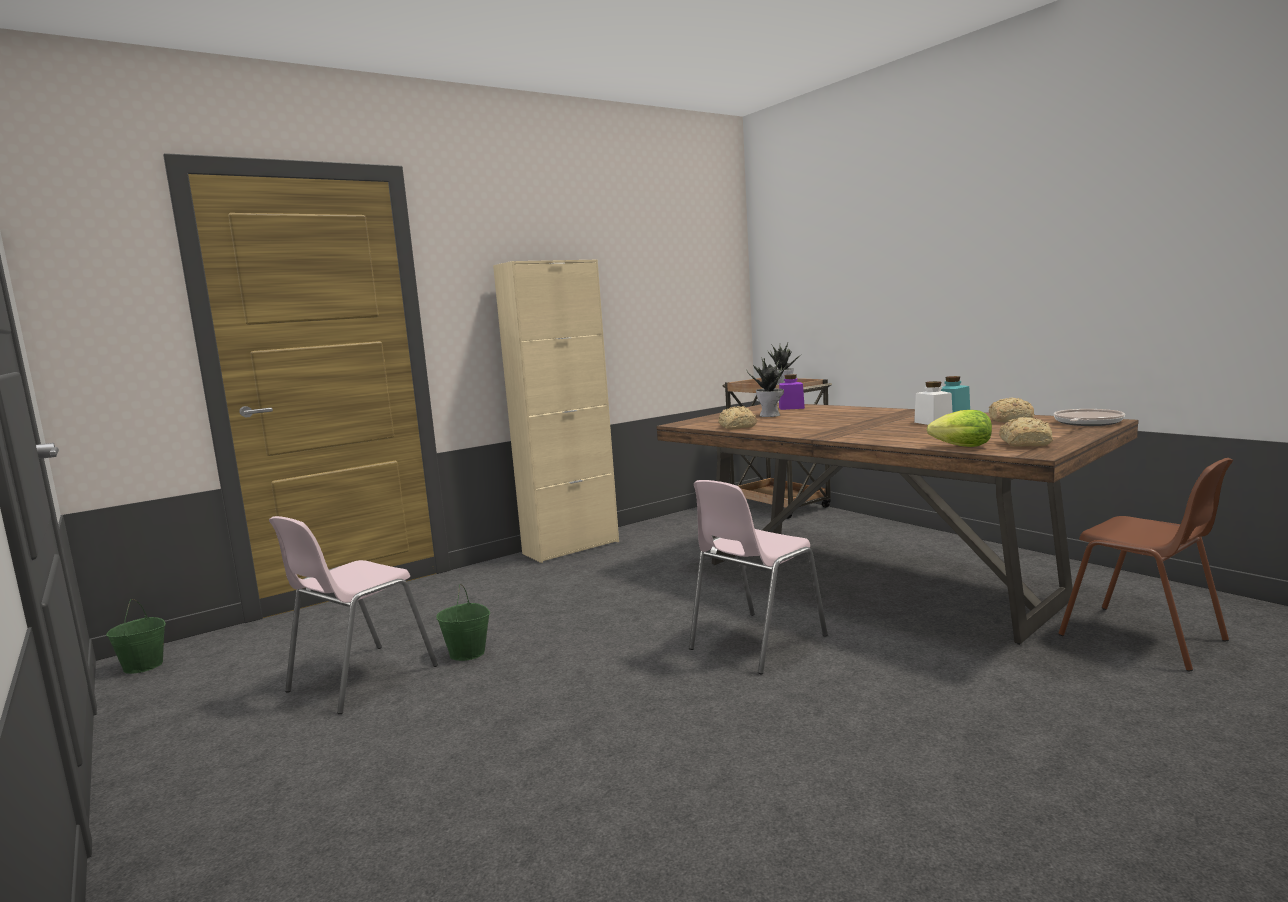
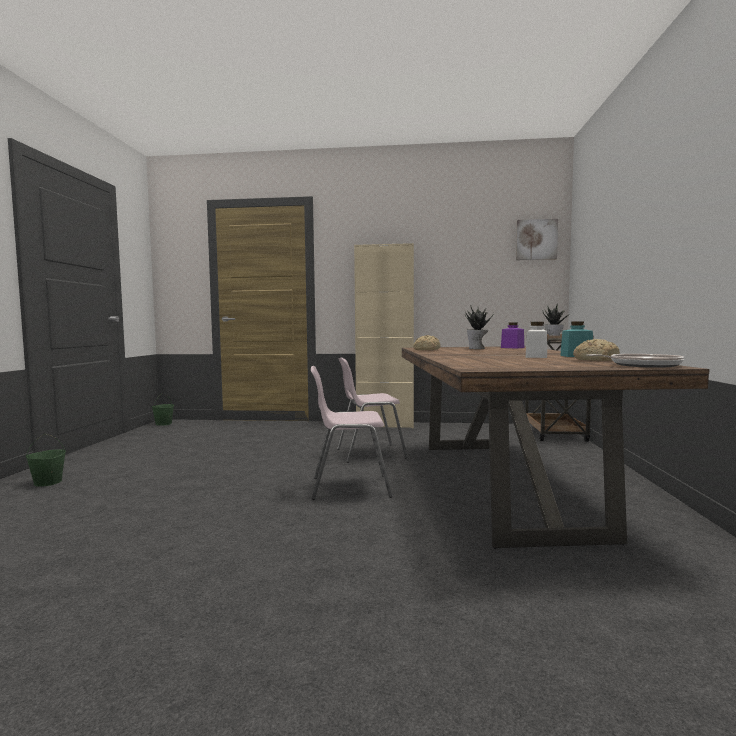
camera: 40 degrees right, 5 degrees down
(360, 679) = (194, 446): pink chair -> pink chair (369, 453)
(468, 653) = (241, 450): green bucket -> green bucket (48, 482)
(716, 253) = (536, 239): none -> picture
(958, 447) = (460, 363): lettuce -> none
(1025, 443) = (508, 366): bread -> none
(1143, 638) = (614, 590): brown chair -> none

